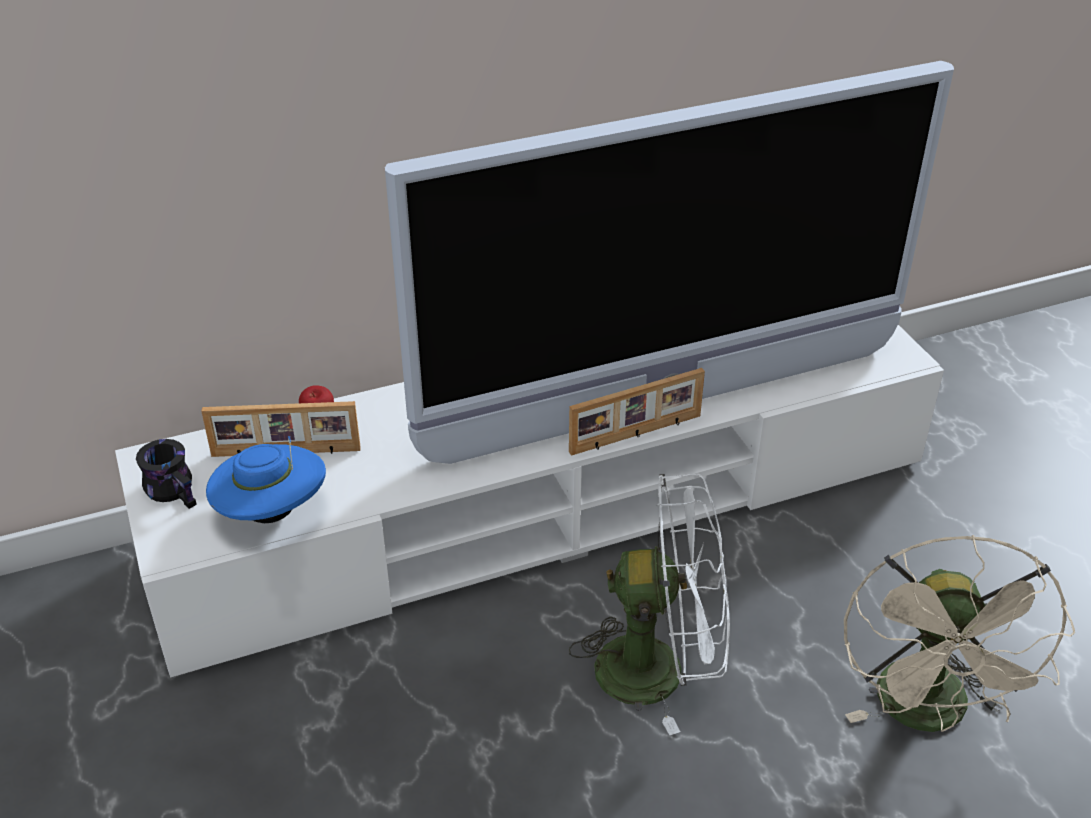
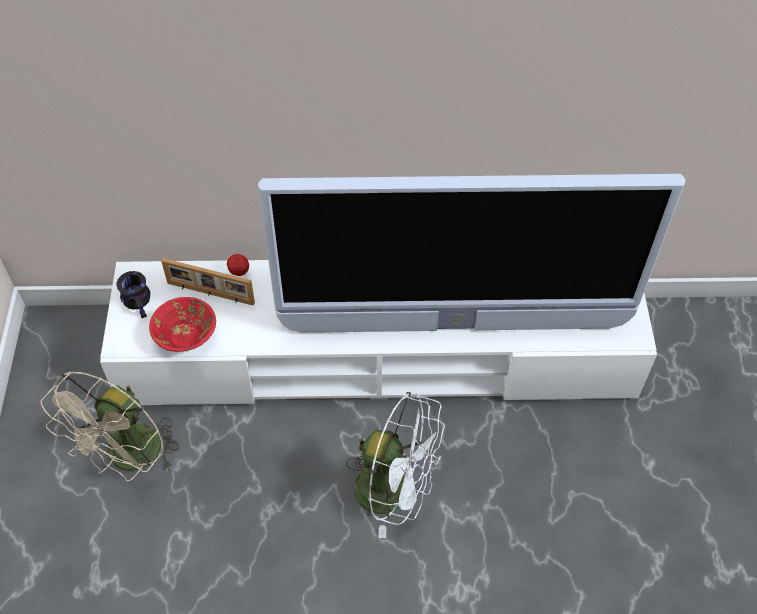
camera: 20 degrees right, 15 degrees up
(272, 513) = (186, 335): blue hat -> red bowl
(636, 435) = (424, 345): picture frame -> none
(929, 715) = (541, 579): beige fan -> beige fan (129, 459)

